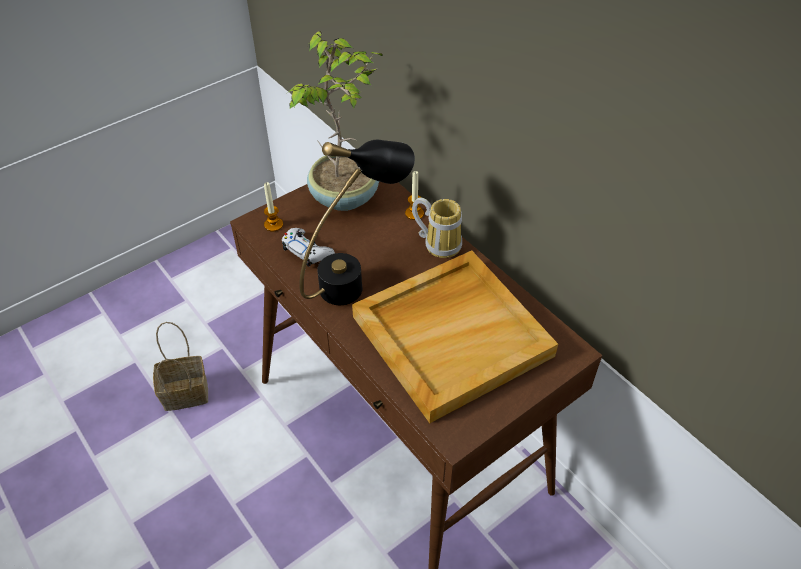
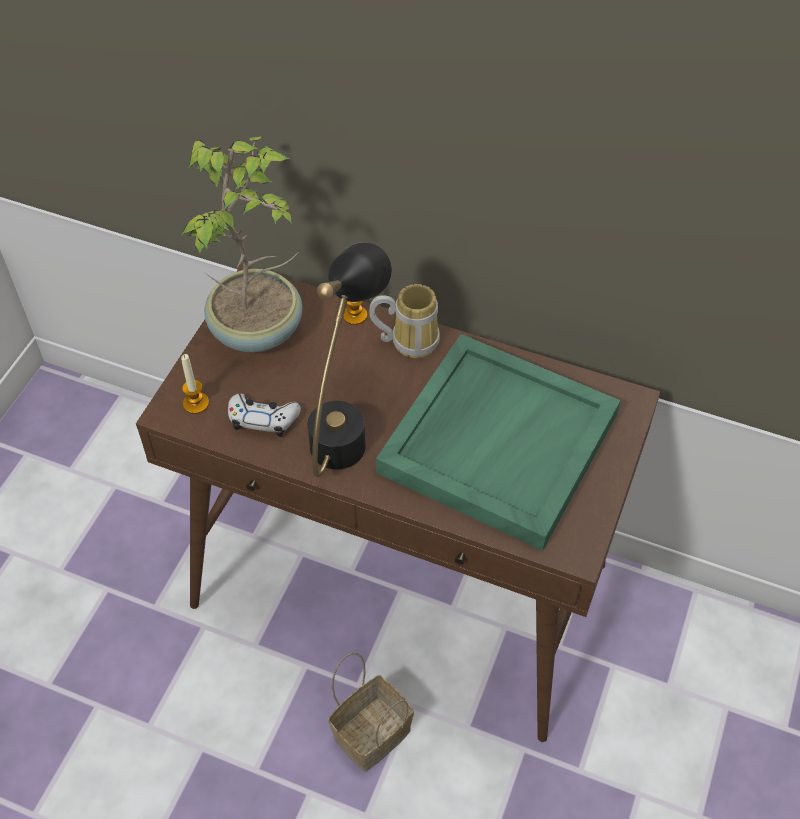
camera: 30 degrees left, 5 degrees up
(187, 392) = (100, 669): basket -> basket (372, 731)
(452, 334) = (497, 441): beige tray -> green tray

